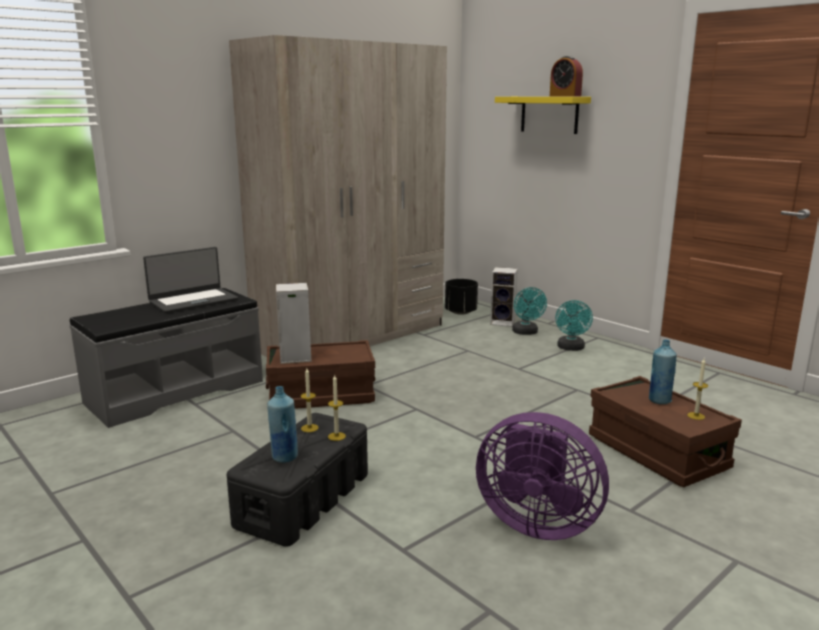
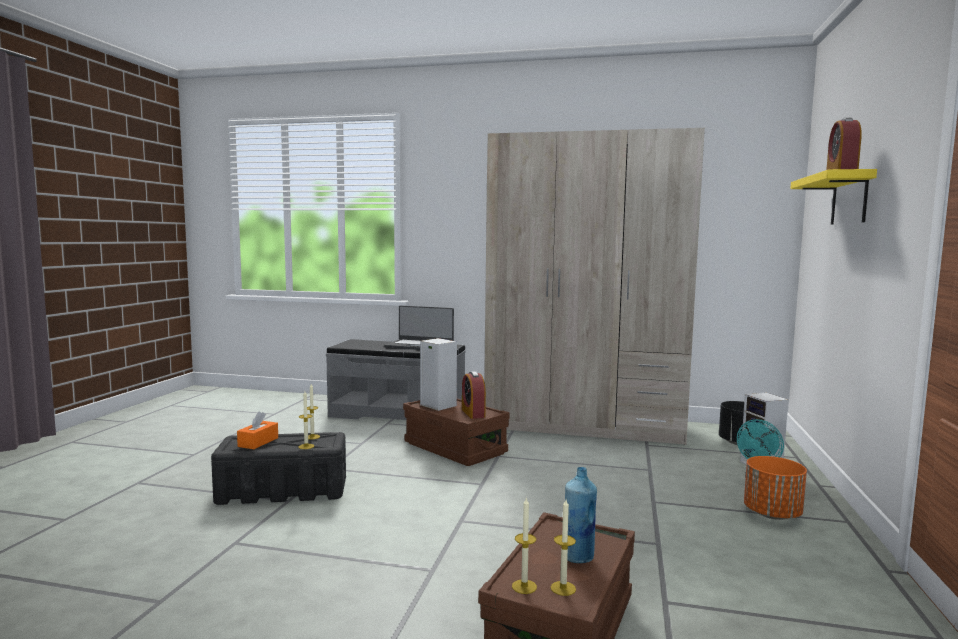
camera: 55 degrees right, 10 degrees down
(284, 457) = (258, 442): blue bottle -> orange tissue box
(343, 352) = (473, 413): none -> alarm clock
(536, 523) = (320, 589): purple fan -> none
(571, 348) = (772, 514): turquoise fan -> orange planter
(687, 425) = (524, 586): none -> candle

